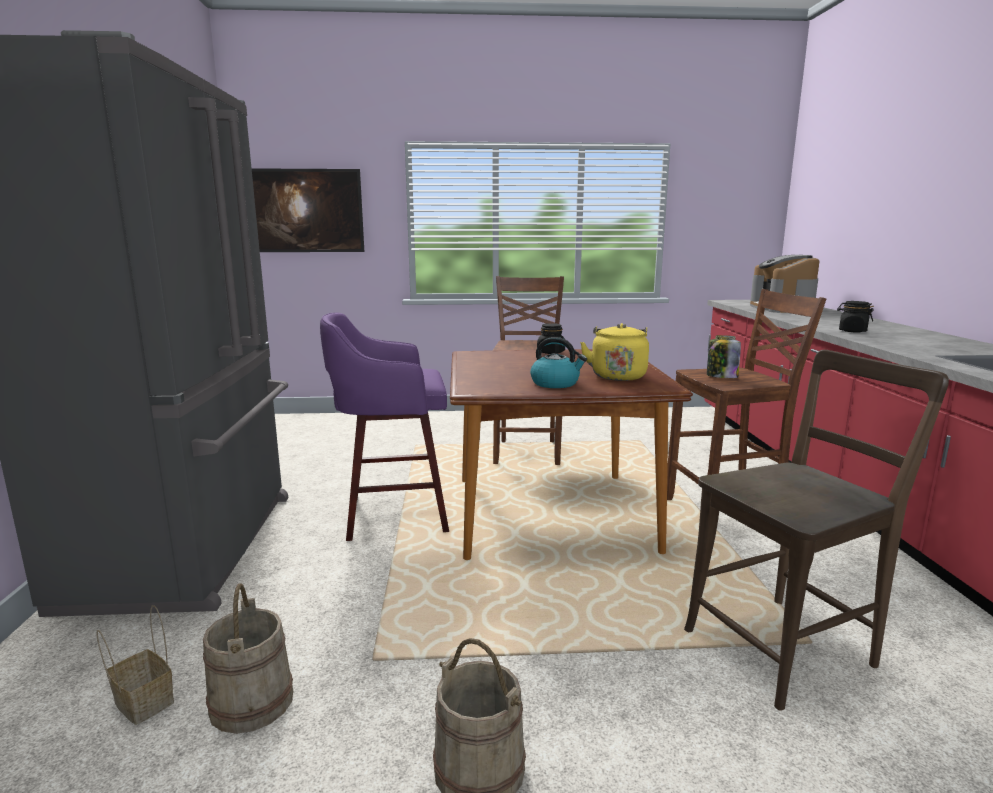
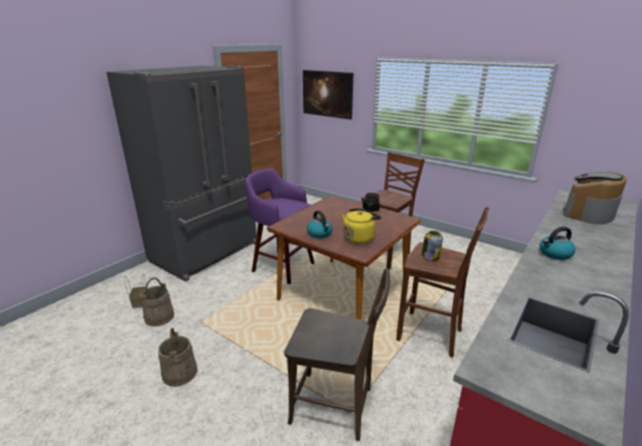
camera: 40 degrees right, 10 degrees up
(852, 331) = (554, 254): black jar -> kettle

